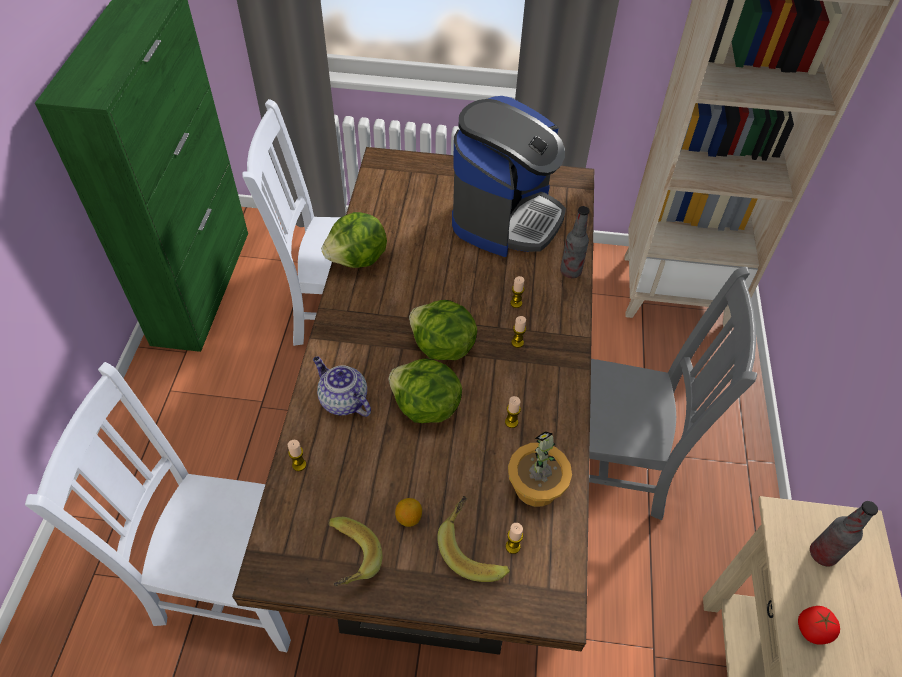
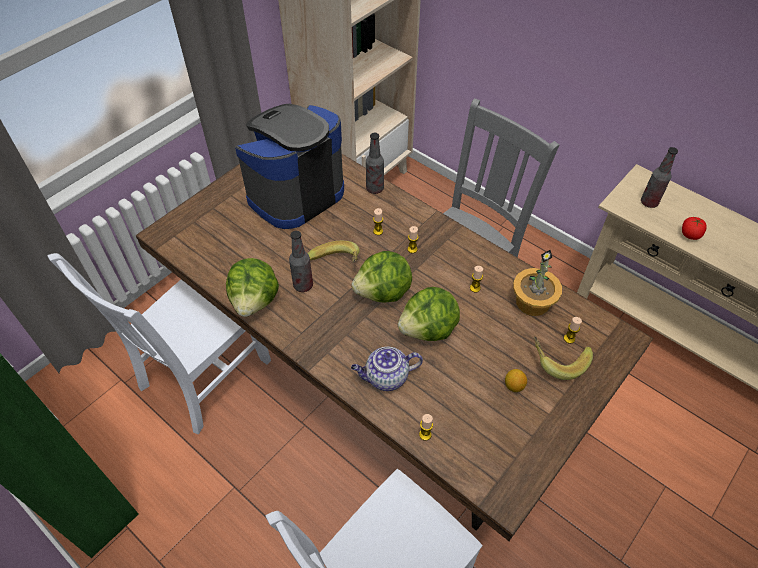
camera: 55 degrees left, 0 degrees up
(347, 560) = (526, 441): banana -> banana (335, 265)
(401, 283) = (303, 285): none -> bottle
(506, 217) = (294, 193): coffee machine -> coffee machine turned 105 degrees counterclockwise

